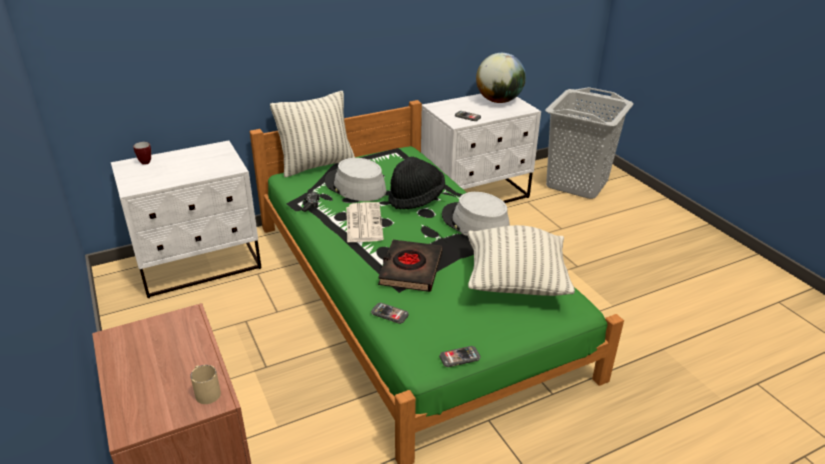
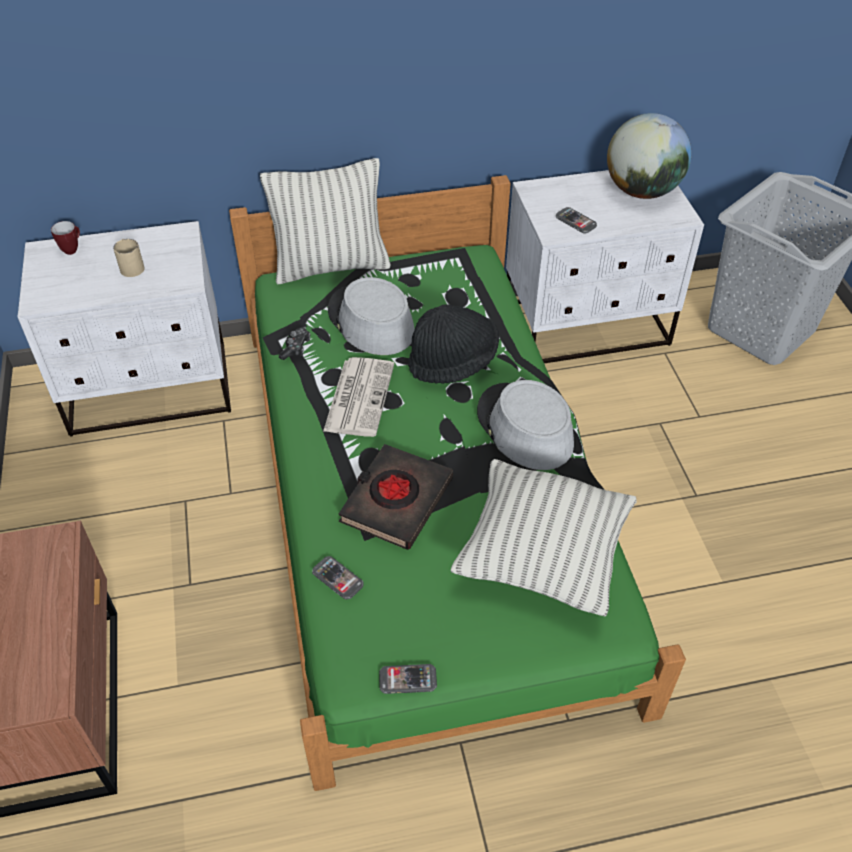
camera: 15 degrees right, 15 degrees up
(206, 391) = (39, 678): beige mug -> beige mug (131, 266)

